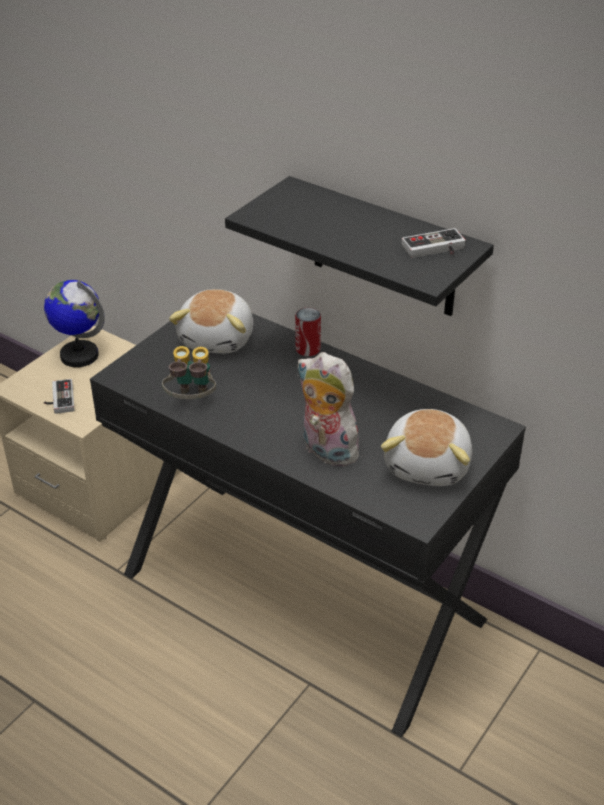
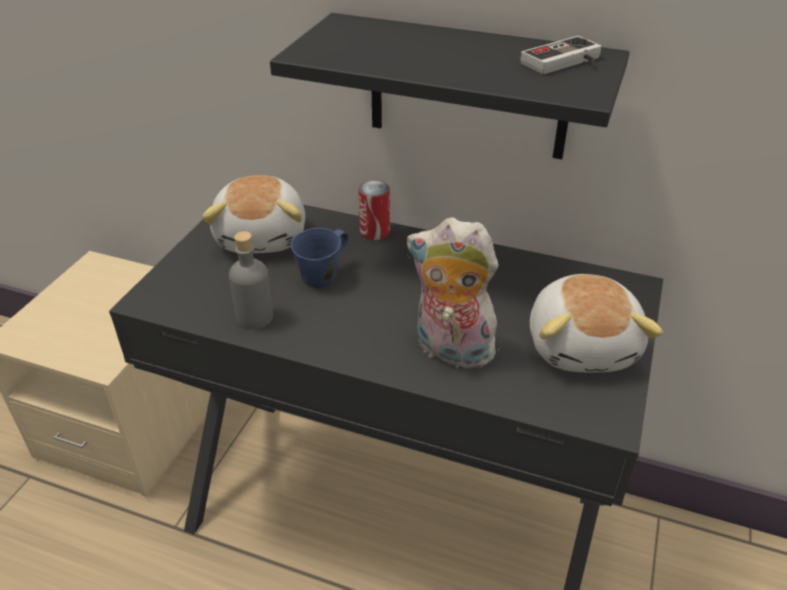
camera: 15 degrees left, 0 degrees up
(59, 399) = (69, 343): game controller -> none
(79, 355) = (85, 287): globe -> none
(192, 401) = (255, 317): binoculars -> grey bottle
(252, 379) = (322, 277): none -> blue mug

